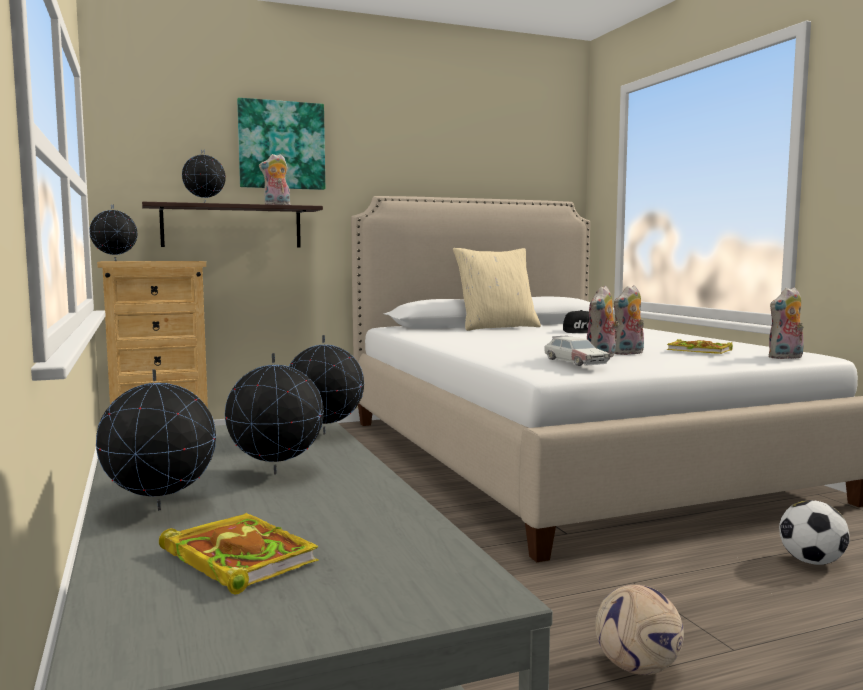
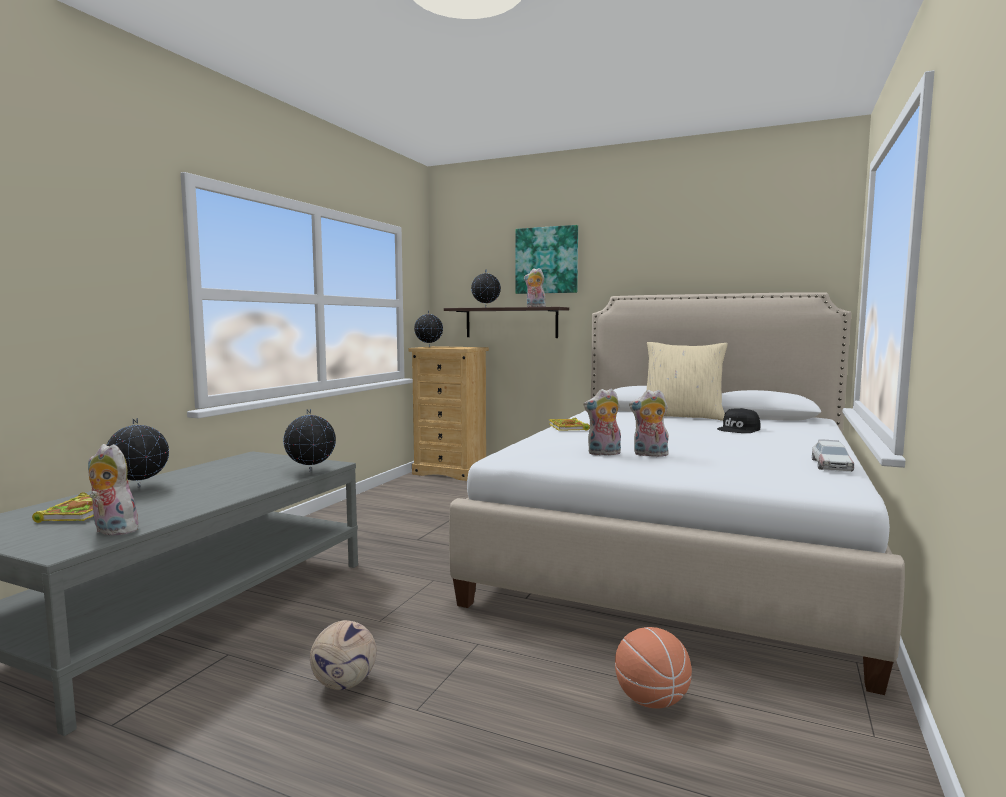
camera: 45 degrees right, 0 degrees up
(276, 473) = (218, 484): globe -> none
(575, 361) = (548, 453): toy car -> toy car (831, 465)
(700, 351) = (728, 464): book -> book (568, 428)
(786, 357) = (786, 486): plush toy -> plush toy (112, 531)
(811, 562) = (651, 700): football -> basketball

